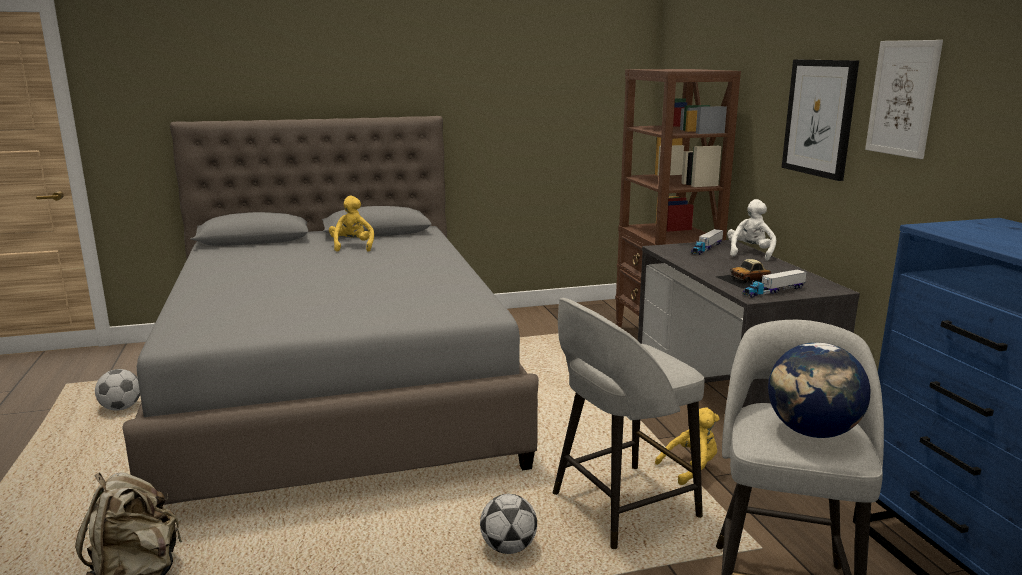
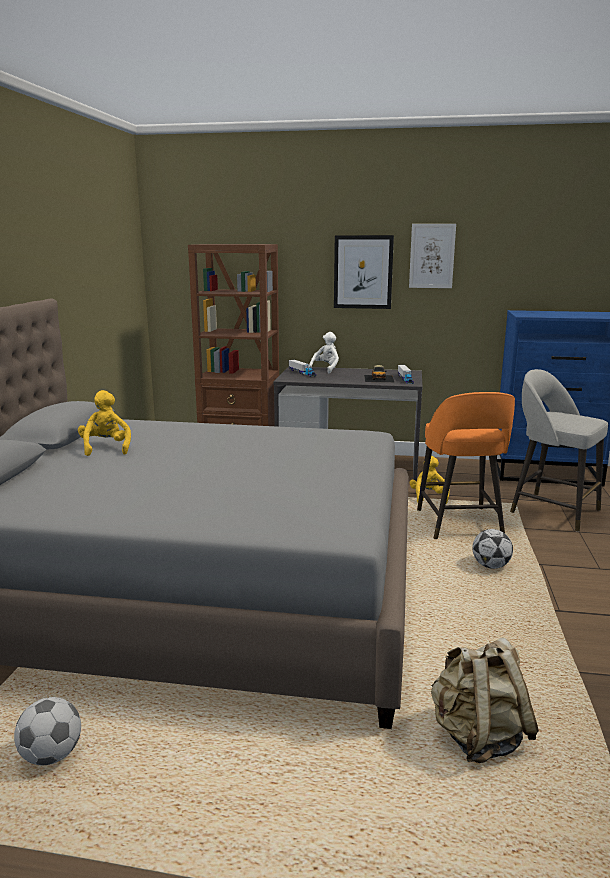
camera: 65 degrees left, 0 degrees up
(352, 246) = (106, 448): yellow plush toy -> yellow plush toy turned 60 degrees clockwise
(620, 506) = (459, 525): grey stool -> orange stool
(750, 253) = (326, 369): white plush toy -> white plush toy turned 75 degrees clockwise
(812, 432) = (572, 417): globe -> none

